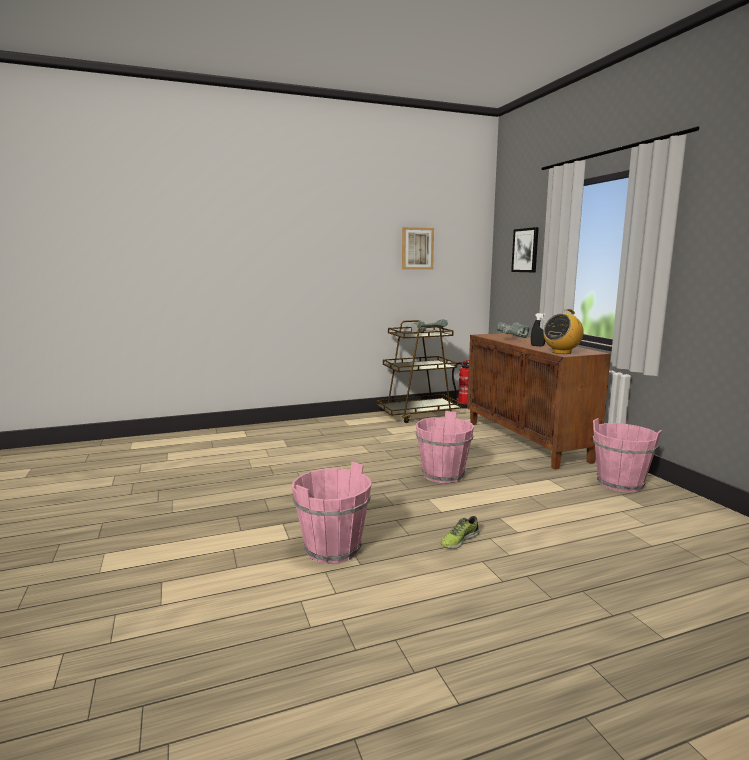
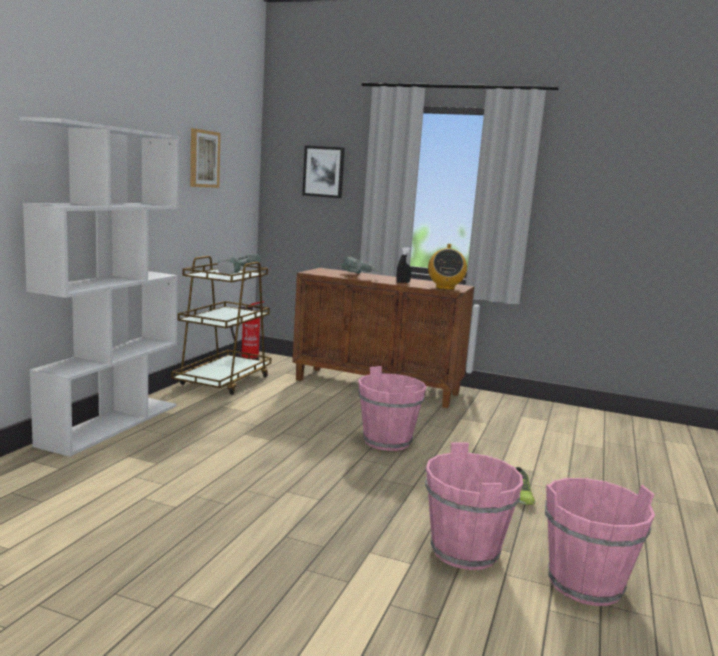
camera: 50 degrees left, 0 degrees up
(309, 423) = (111, 424): none -> white bookcase
(619, 484) = (504, 407): pink bucket -> pink bucket (585, 584)

